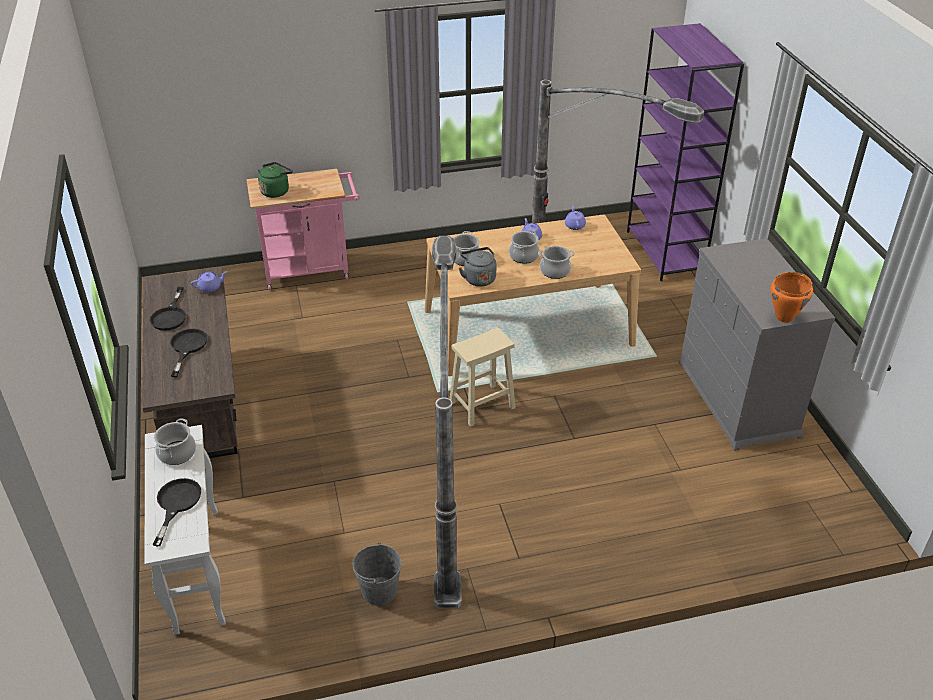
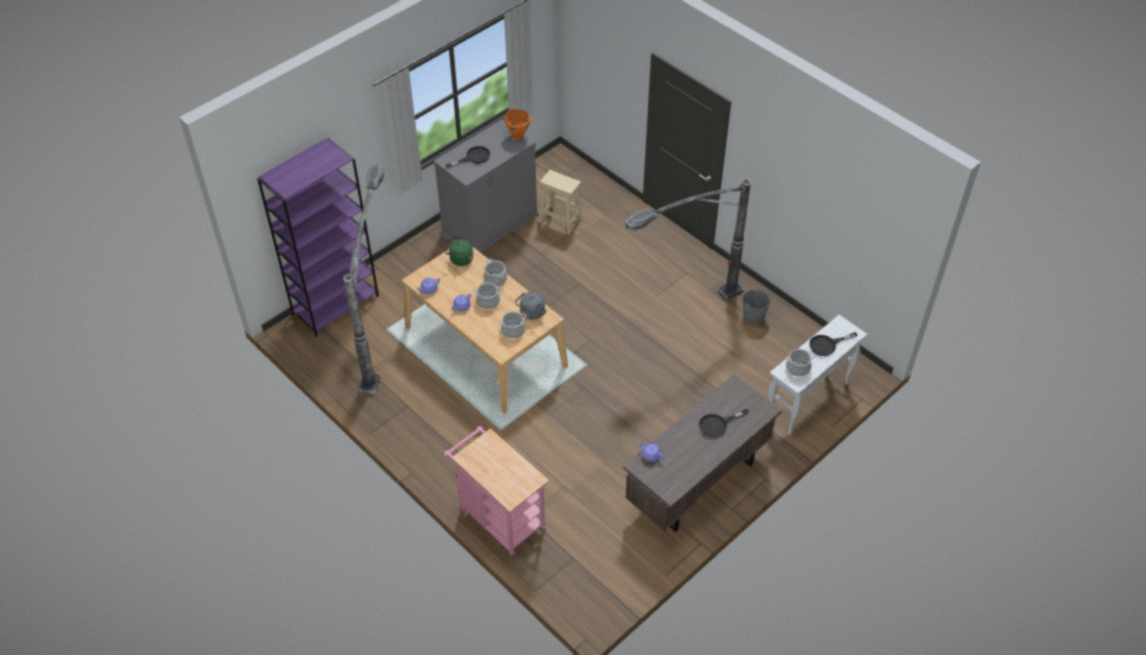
camera: 120 degrees left, 10 degrees up
(170, 316) = (696, 456): black frying pan -> black frying pan (474, 157)
(276, 191) = (515, 477): green kettle -> green kettle (459, 259)
(481, 405) = (583, 337): beige stool -> beige stool (561, 220)

